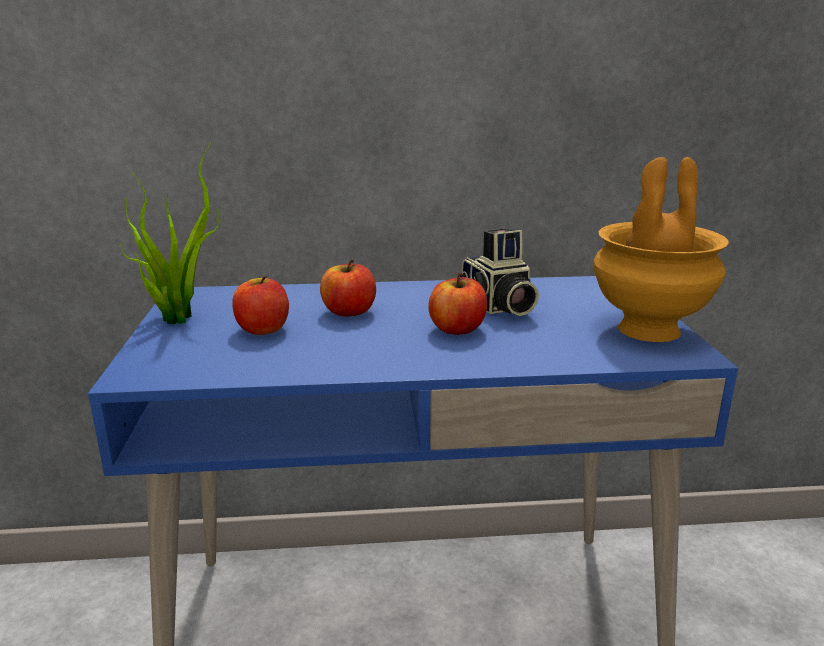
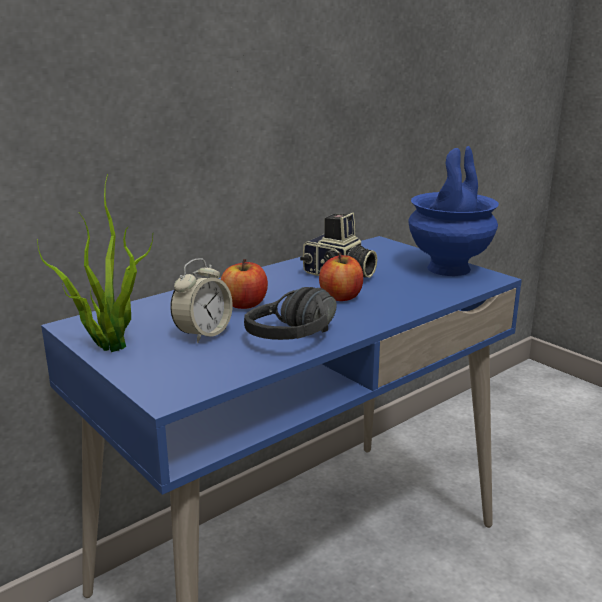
camera: 35 degrees left, 0 degrees up
(263, 329) = (203, 334): apple -> alarm clock
(339, 363) = (305, 340): none -> black headphones
(647, 330) = (448, 269): brown vase -> blue vase

